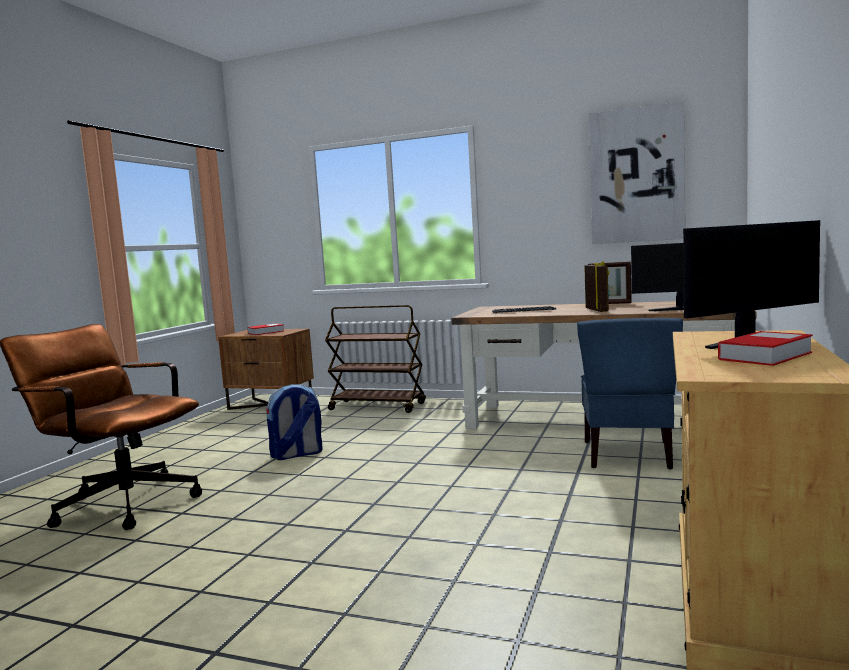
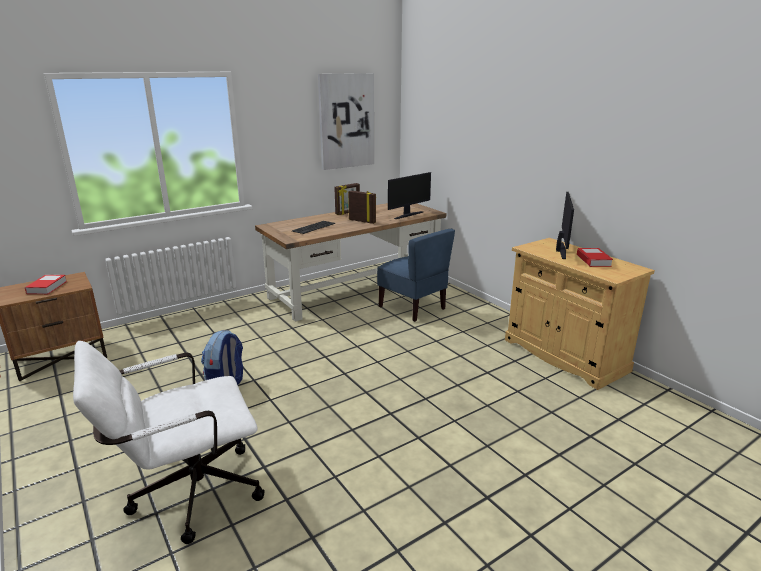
camera: 55 degrees left, 15 degrees up
(119, 503) = (185, 494): brown office chair -> white office chair
(378, 406) = (183, 325): brown cart -> none

